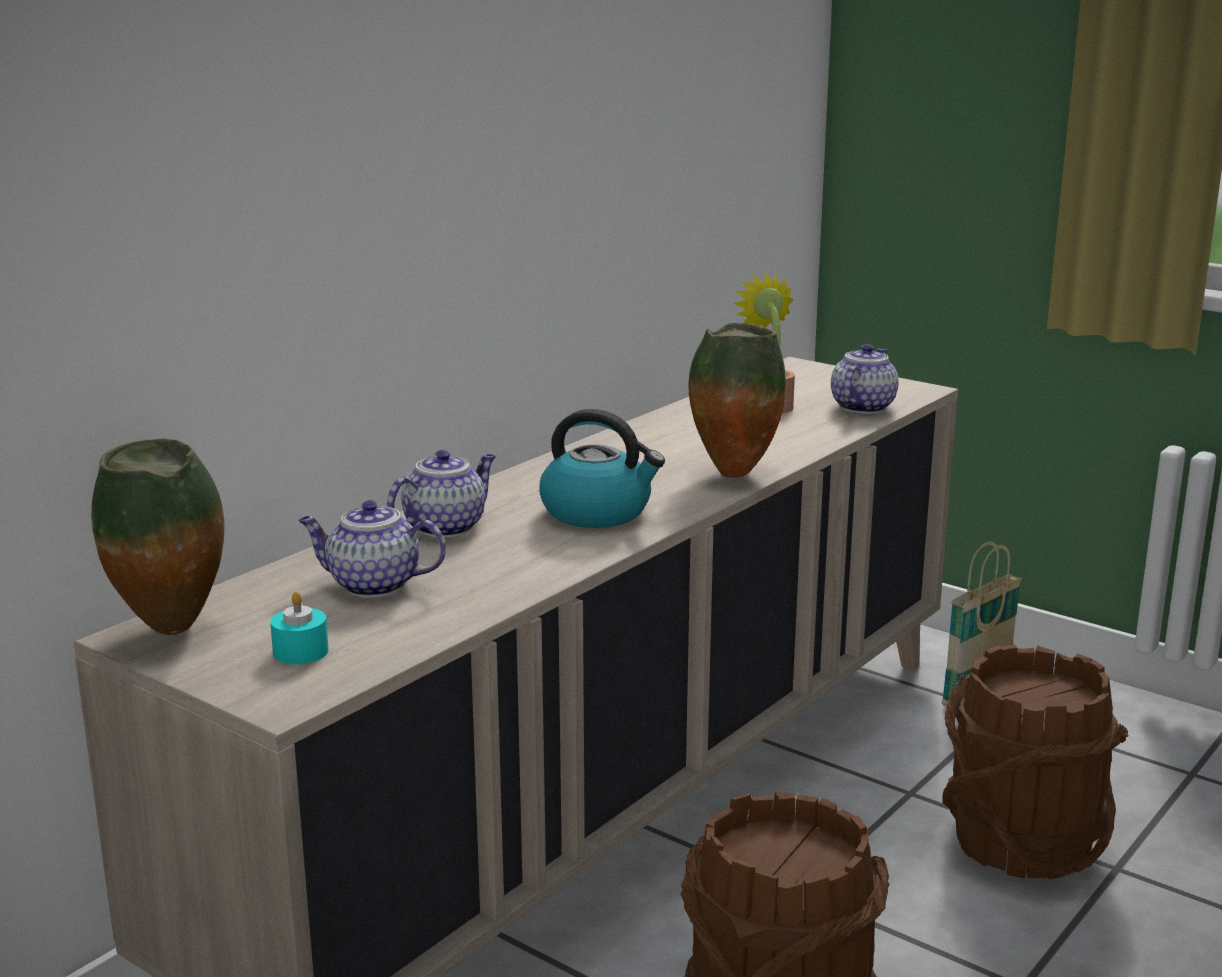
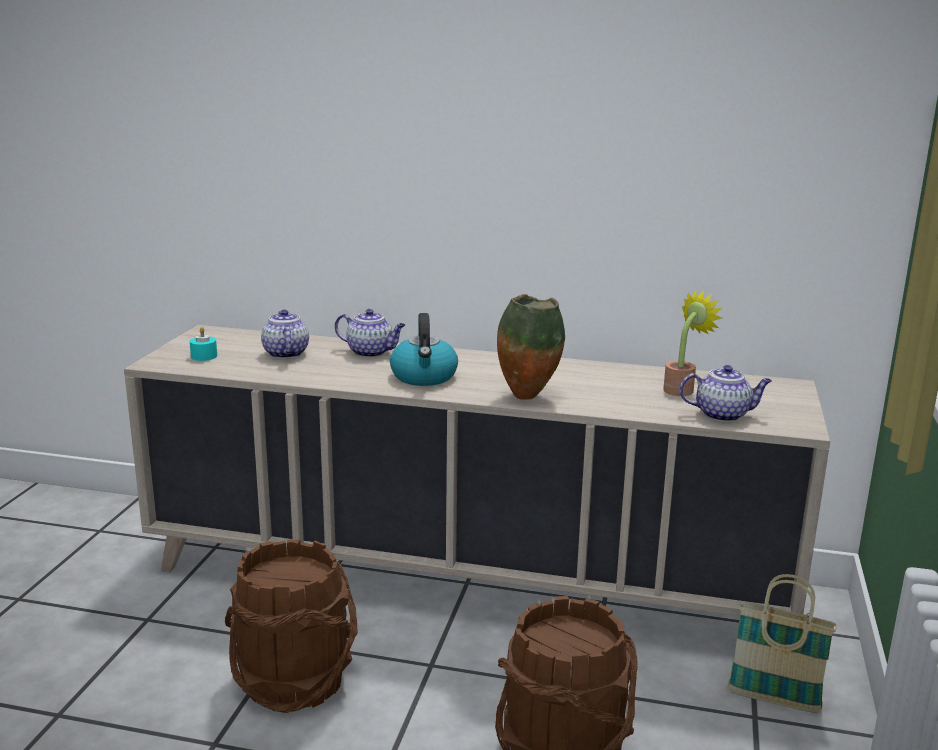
camera: 65 degrees right, 0 degrees up
(172, 632) = (212, 335): vase -> none

